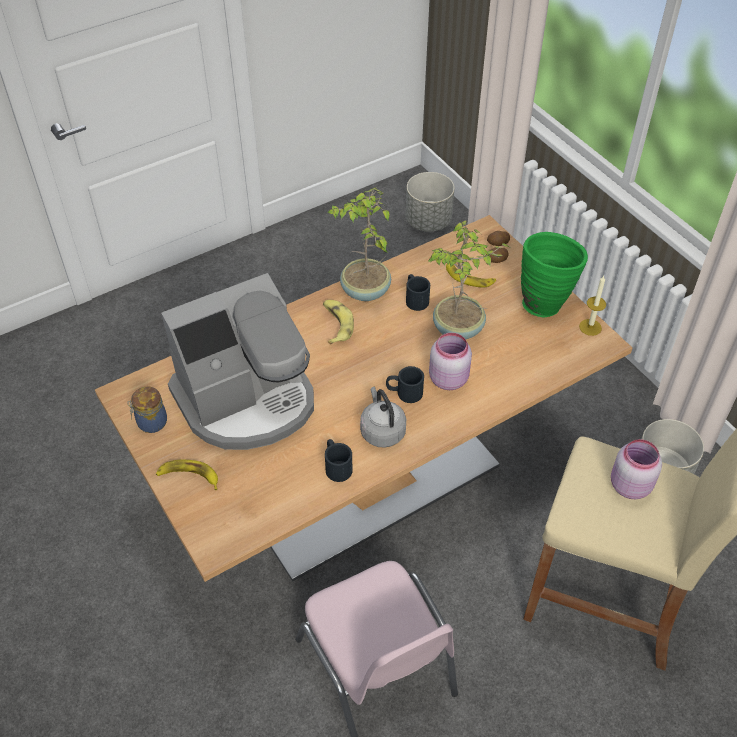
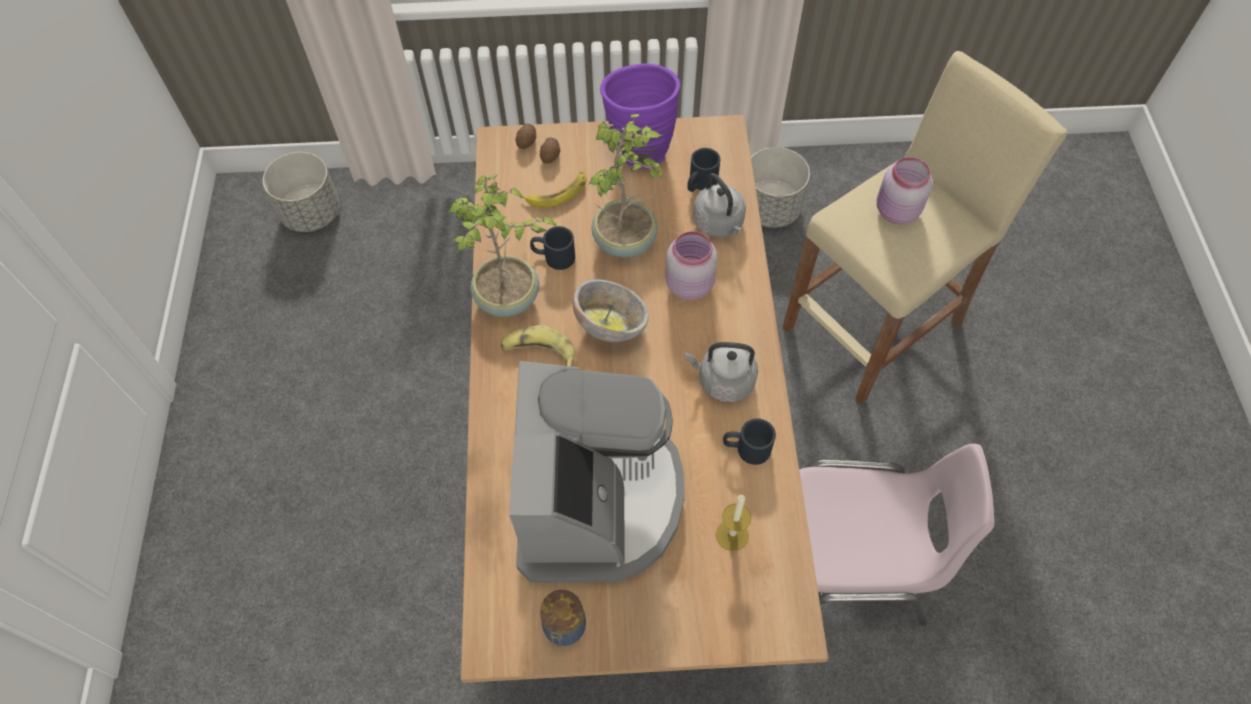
camera: 60 degrees left, 10 degrees up
(189, 476) = (675, 616): banana -> none
(384, 351) = (610, 324): none -> bowl
(404, 392) = (682, 334): black mug -> black mug (700, 183)
(515, 374) = (719, 224): none -> grey kettle
(544, 302) = (638, 148): green vase -> purple vase
(590, 327) = (697, 131): candle -> candle (732, 535)

